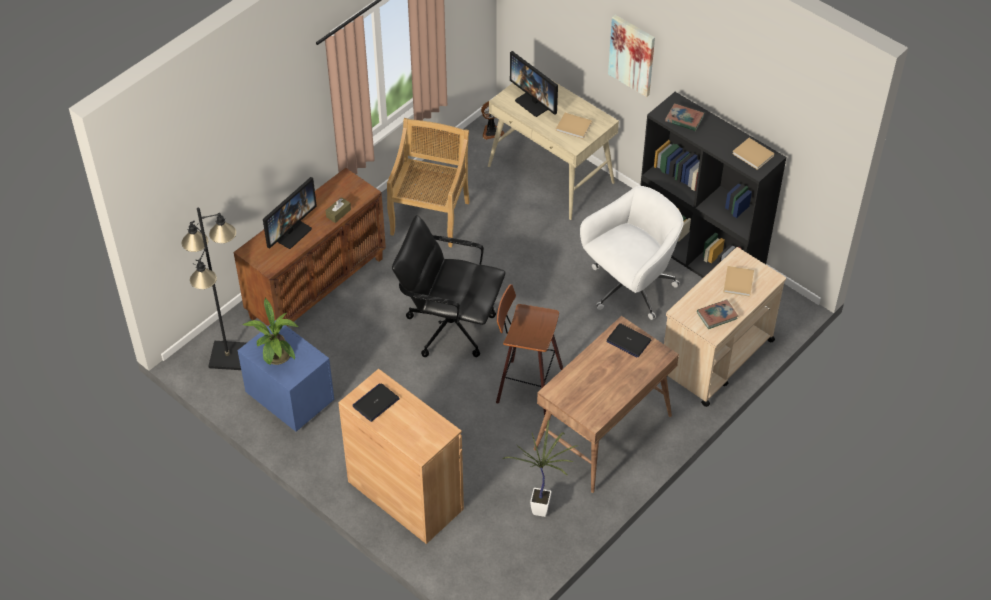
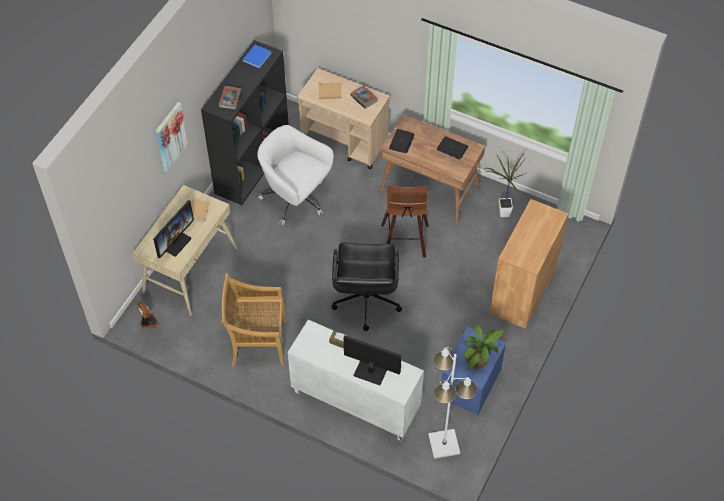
camera: 105 degrees left, 5 degrees up
(228, 356) = (444, 443): black floor lamp -> white floor lamp
(317, 287) = (354, 402): brown cabinet -> white cabinet
(376, 403) = (528, 252): laptop -> laptop (452, 148)
(753, 155) = (257, 56): beige book -> blue book

